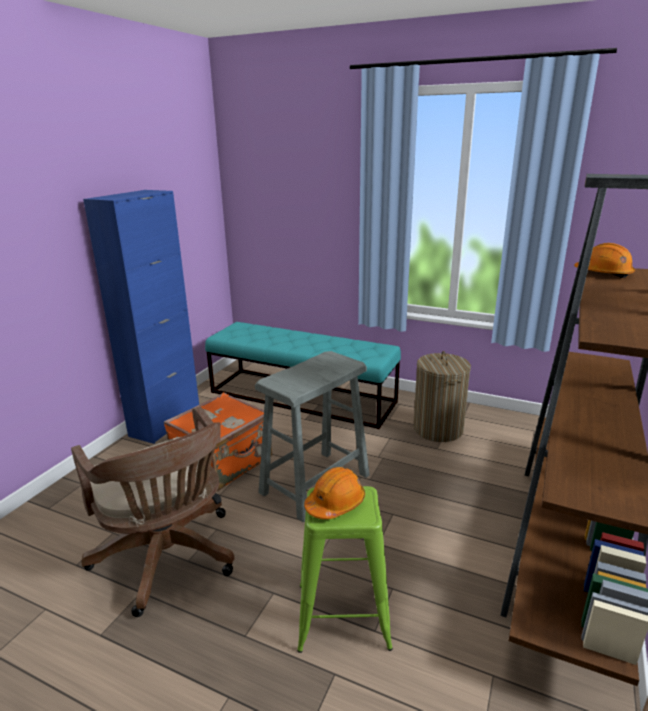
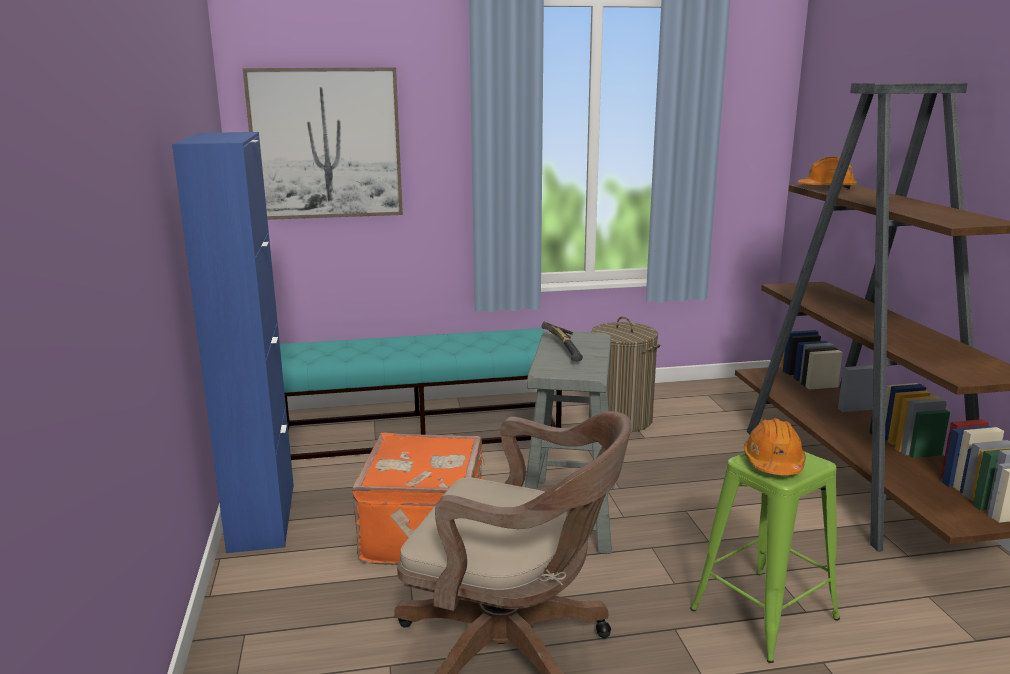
camera: 35 degrees left, 5 degrees down
(275, 196) = (326, 144): none -> picture
(313, 368) = (567, 349): none -> hammer

